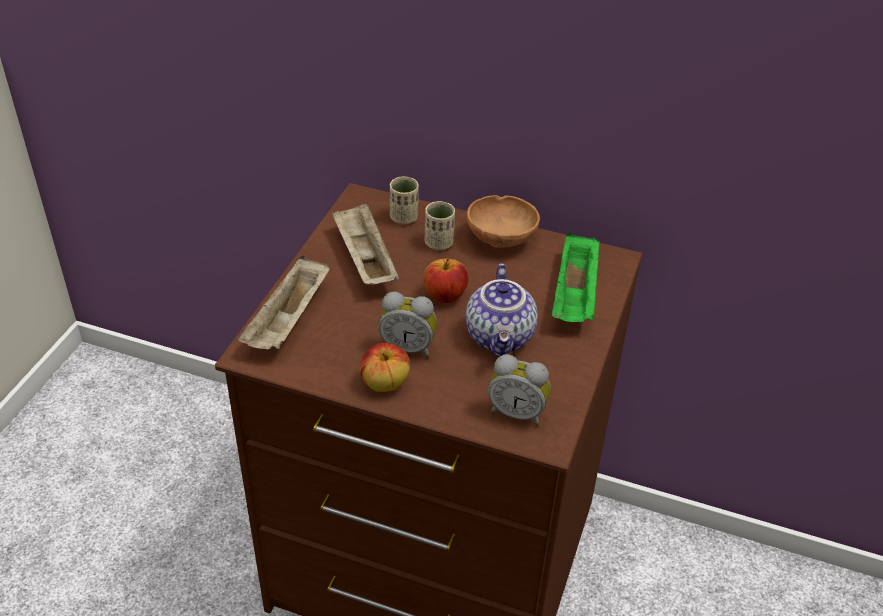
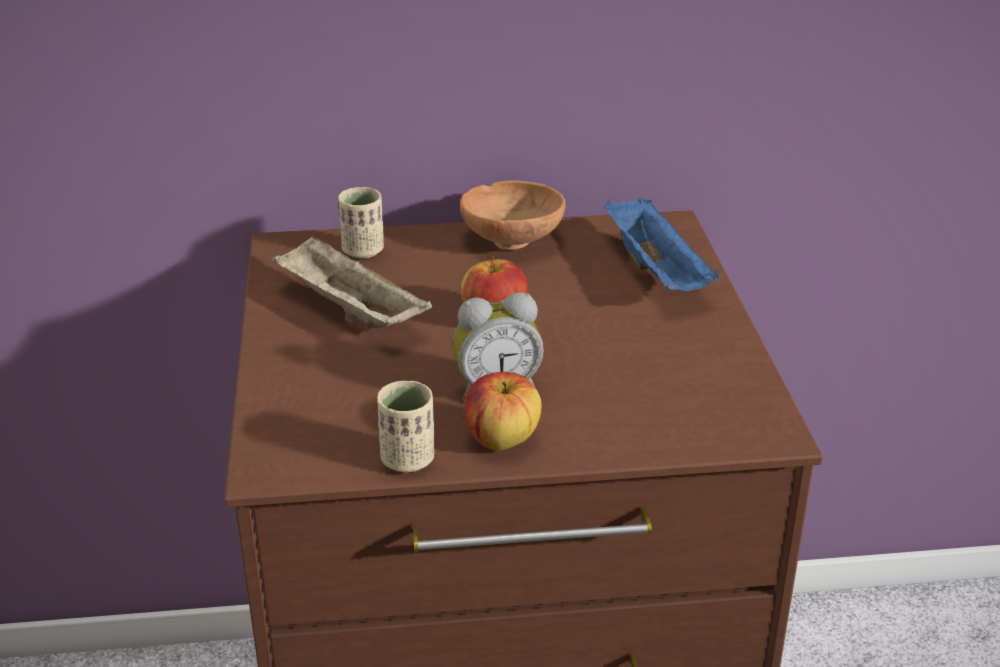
camera: 25 degrees left, 10 degrees down
(289, 322) = (298, 410): beige tray -> none
(439, 243) = (435, 265): beige cup -> beige cup (408, 459)
(501, 337) = (608, 341): teapot -> none
(517, 412) = (705, 415): alarm clock -> none
(575, 296) = (658, 273): green tray -> blue tray

